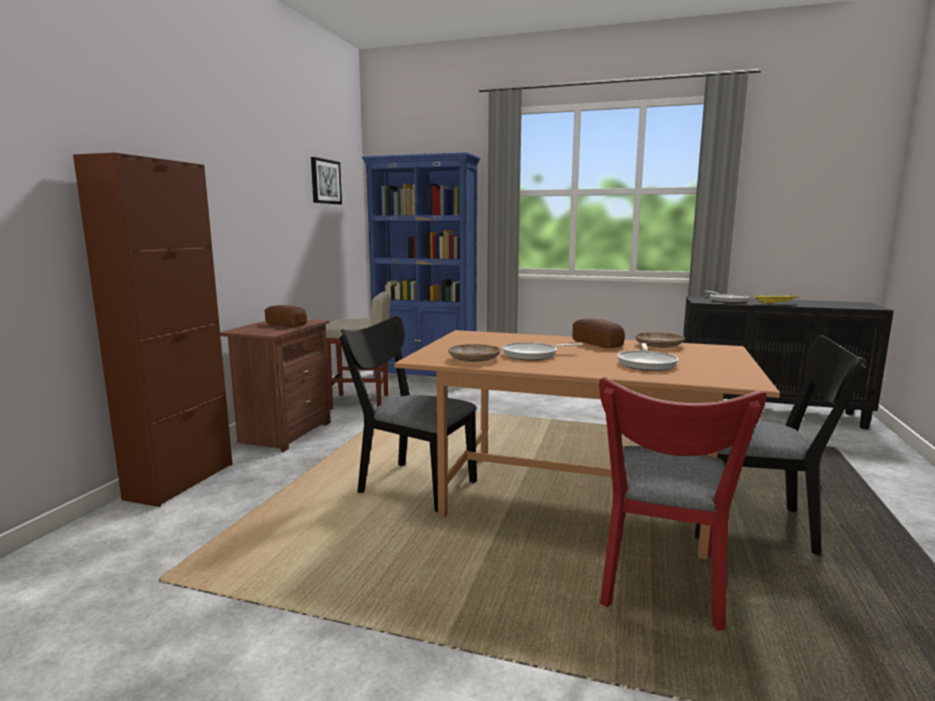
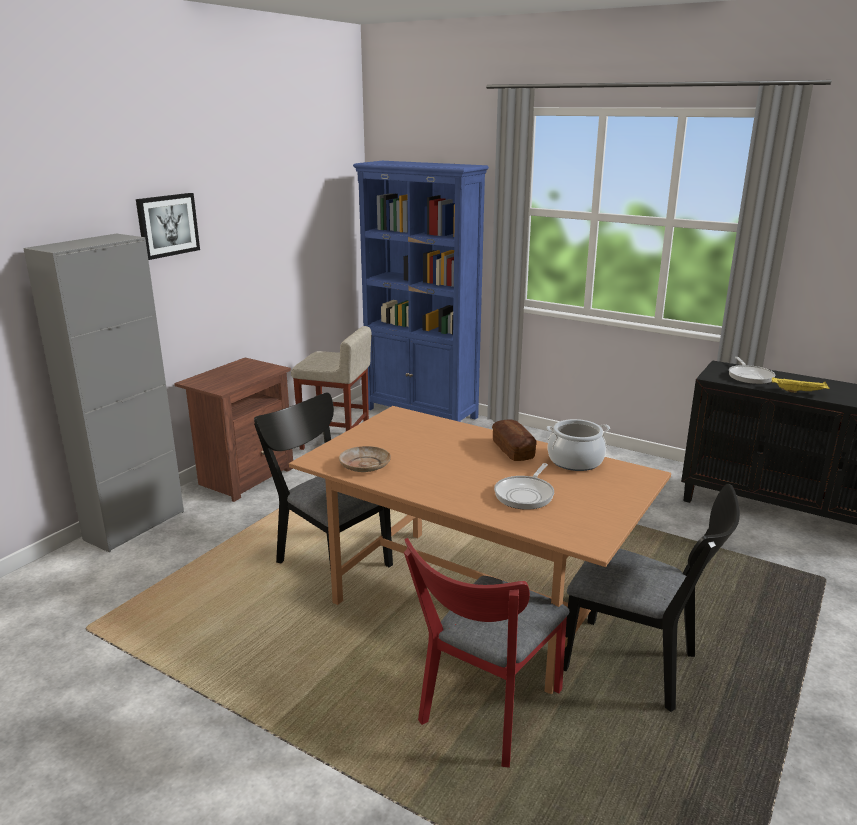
camera: 15 degrees right, 10 degrees up
(180, 481) = (135, 525): brown cabinet -> grey cabinet
(286, 324) = (244, 373): bread -> none
(325, 181) = (309, 197): picture -> picture (167, 225)
(533, 355) = (428, 464): frying pan -> none
(659, 345) = (575, 461): beige plate -> cooking pot

